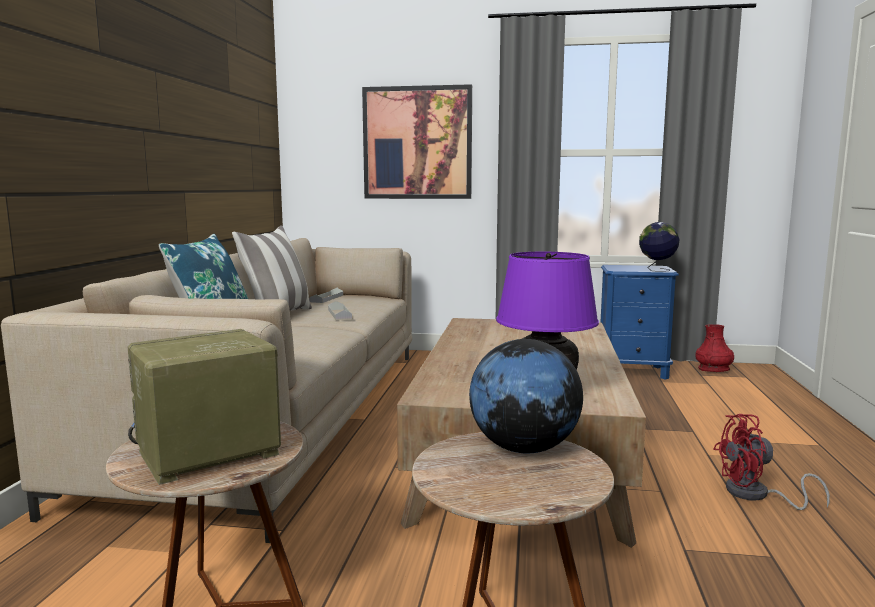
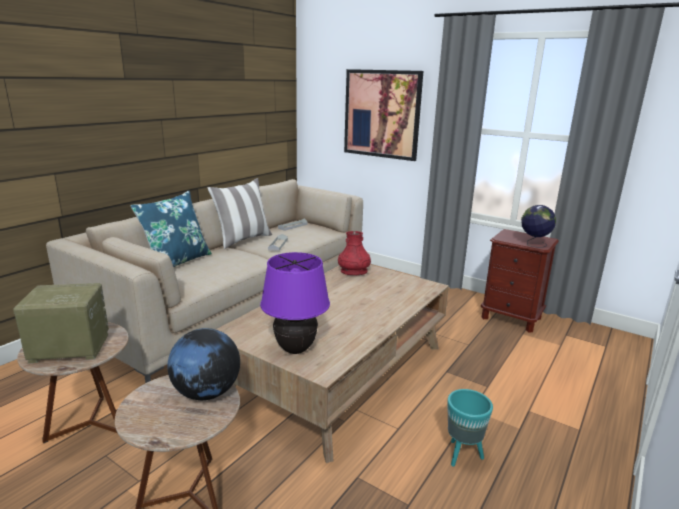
camera: 25 degrees right, 10 degrees up
(633, 371) = (511, 318): blue nightstand -> brown nightstand
(713, 369) = (585, 331): red vase -> red vase (354, 272)
(756, 495) = (462, 455): red fan -> turquoise planter

